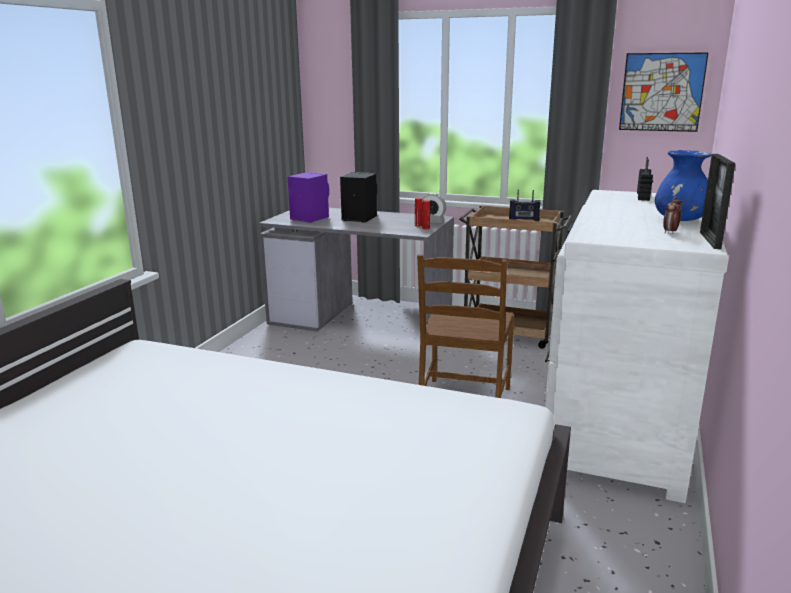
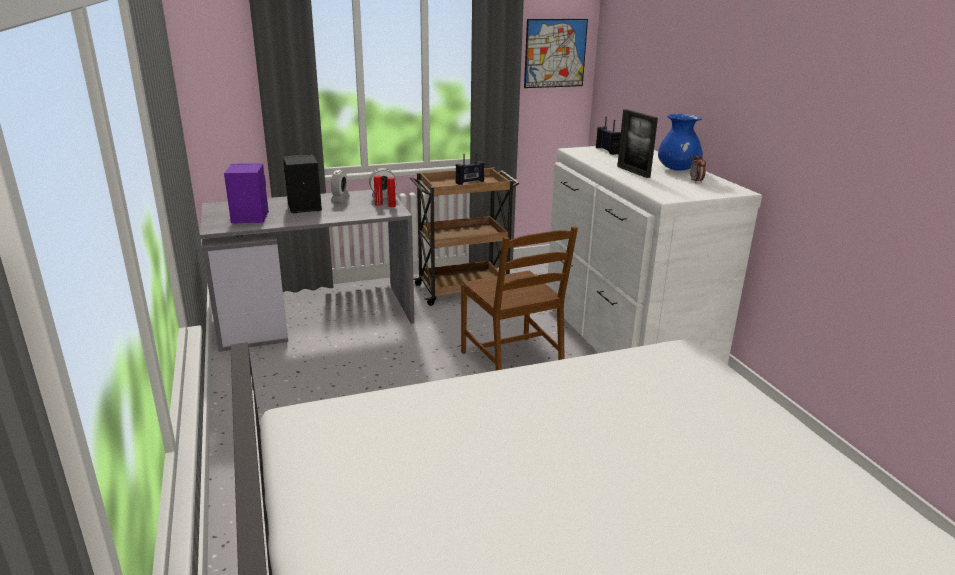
camera: 40 degrees left, 5 degrees up
(396, 218) = (340, 199): none -> alarm clock
(710, 240) = (729, 184): picture frame -> picture frame (633, 172)

